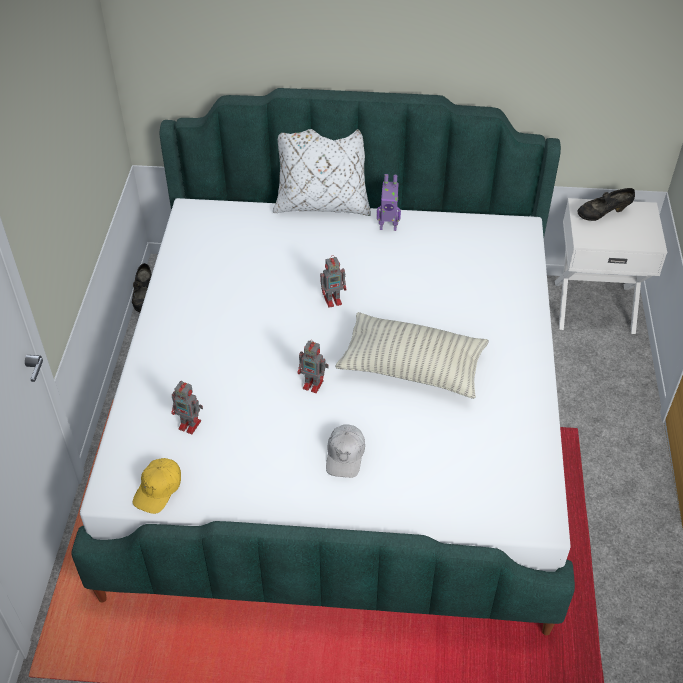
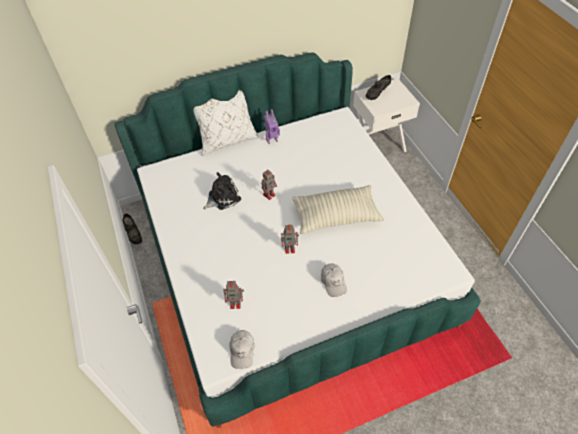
camera: 25 degrees left, 5 degrees up
(158, 489) = (242, 351): yellow cap -> white cap
(264, 279) = (222, 197): none -> plush toy

